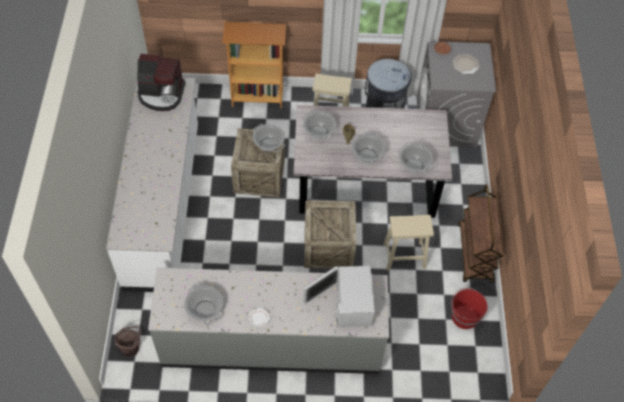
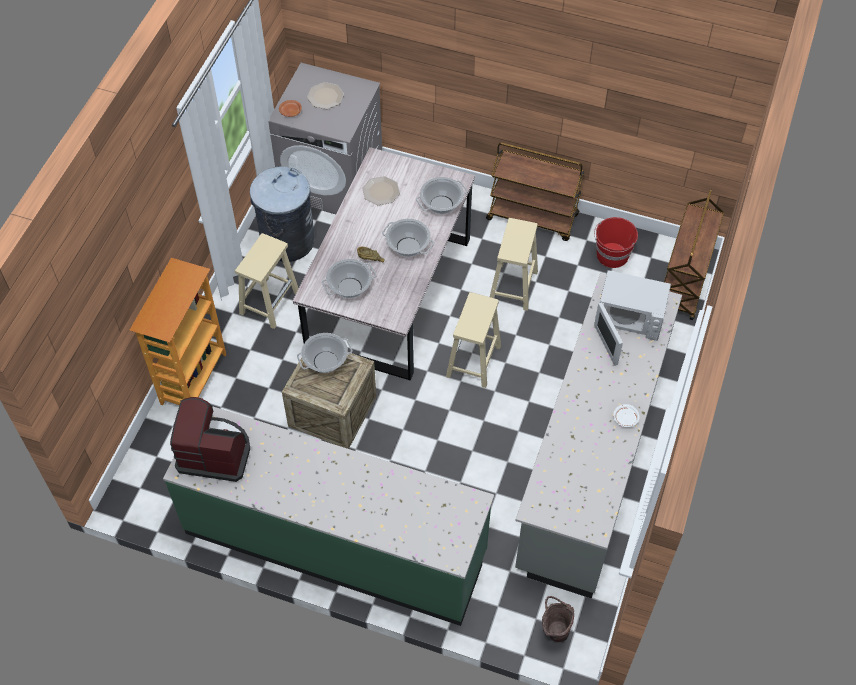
camera: 70 degrees left, 0 degrees up
(161, 94) = (214, 452): coffee machine -> coffee machine turned 105 degrees counterclockwise
(164, 205) = (336, 542): white counter -> green counter
(204, 309) = (596, 475): cooking pot -> none
(328, 247) = (473, 362): crate -> beige stool
(409, 127) = (380, 191): none -> plate
(460, 376) = (684, 283): none -> brown cart

